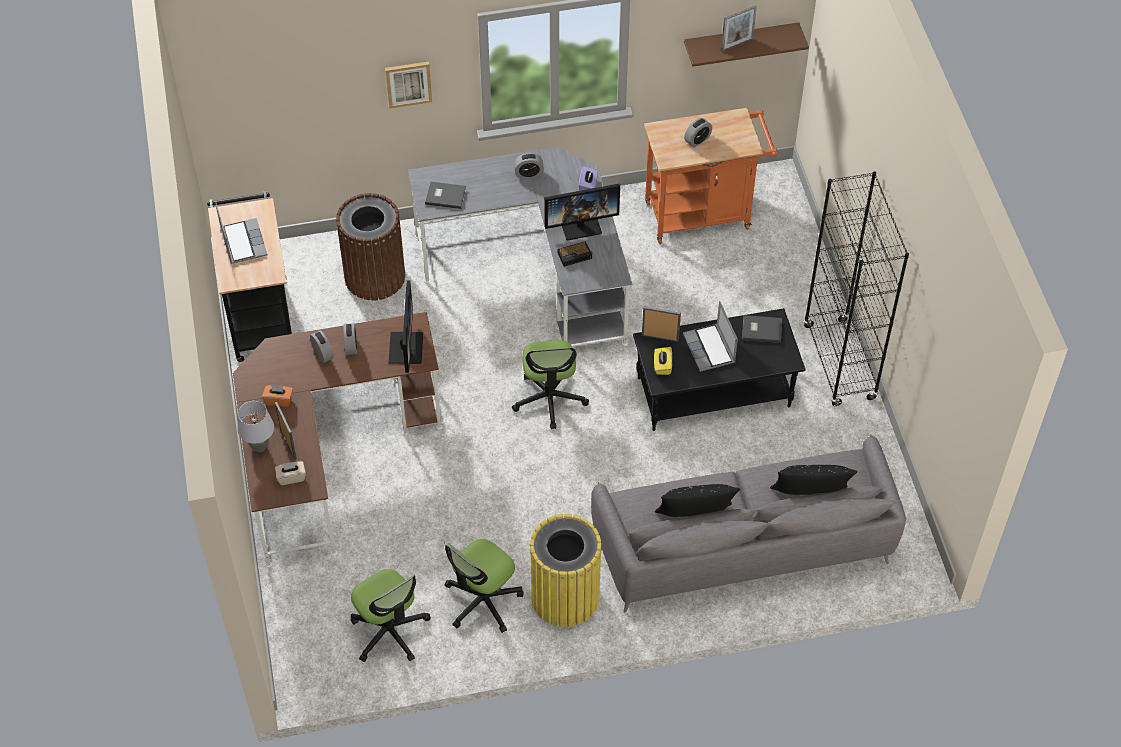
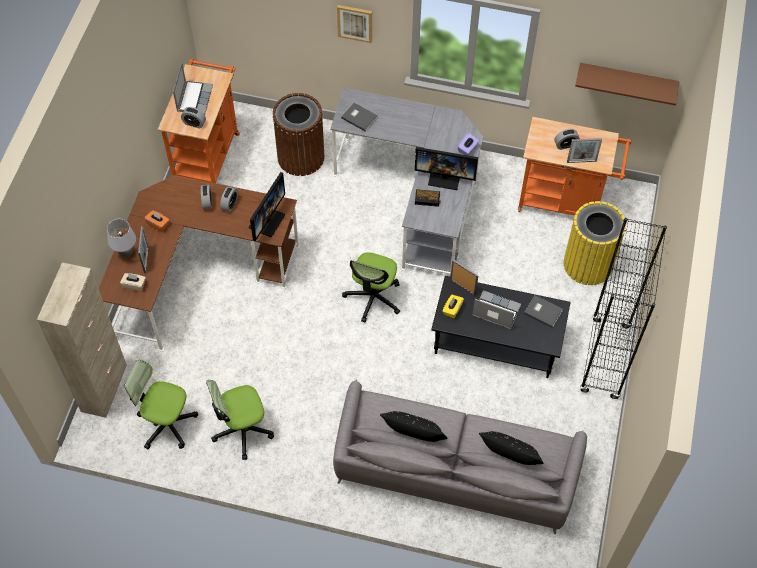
camera: 25 degrees right, 5 degrees up
(260, 314) = (208, 153): black cart -> orange cart
(290, 624) = (104, 388): none -> beige cabinet
(389, 631) = (167, 423): office chair -> office chair turned 120 degrees clockwise
(529, 173) = (429, 123): alarm clock -> alarm clock (194, 123)
(565, 597) = (301, 453): yellow trash can -> yellow trash can (587, 264)
(710, 349) = (495, 311): laptop -> laptop turned 105 degrees clockwise
(737, 44) = (619, 81): picture frame -> picture frame (581, 161)

